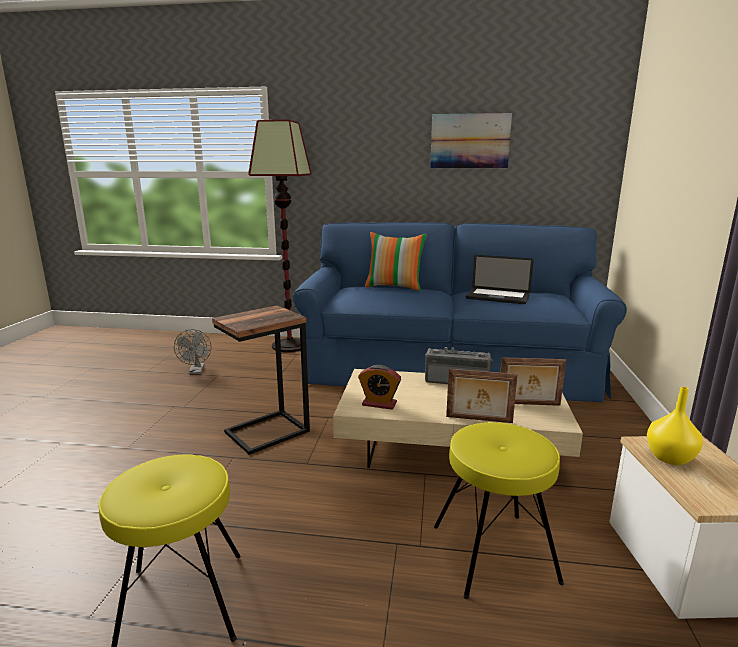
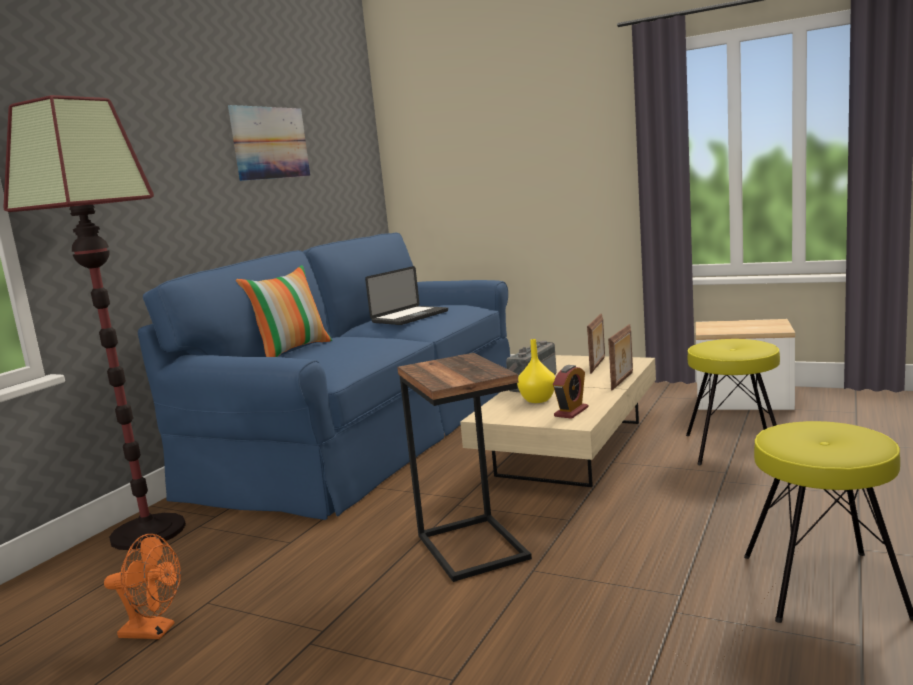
camera: 70 degrees left, 5 degrees down
(196, 371) = (155, 631): grey fan -> orange fan
(670, 458) = (728, 329): yellow vase -> yellow vase (538, 400)

